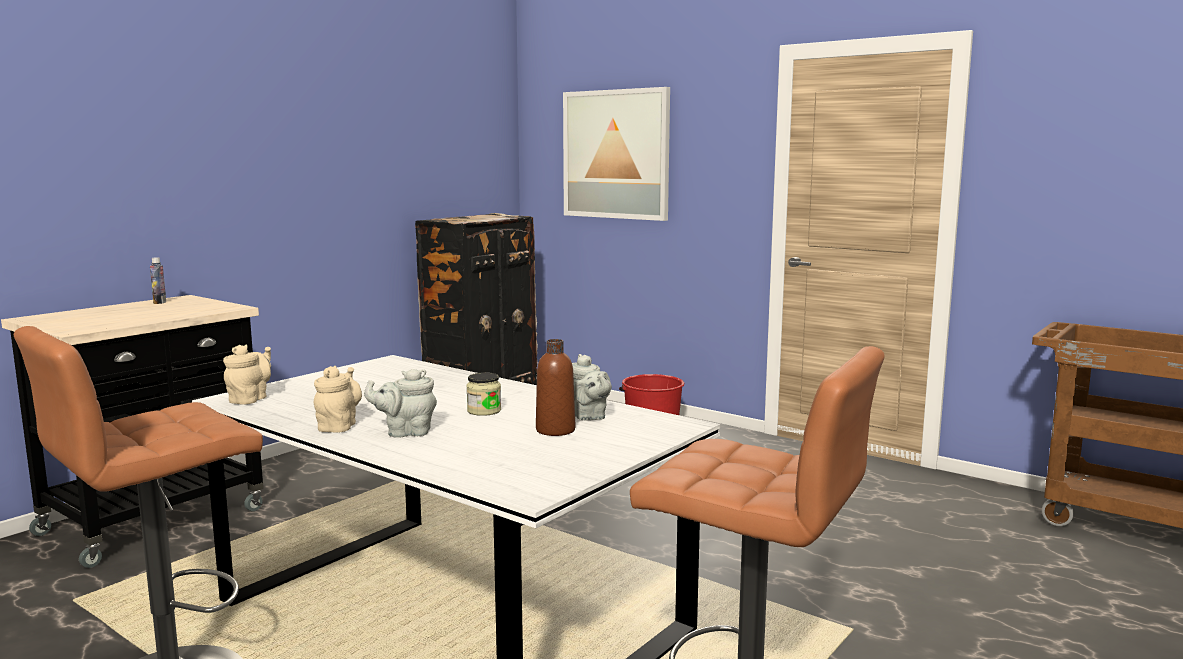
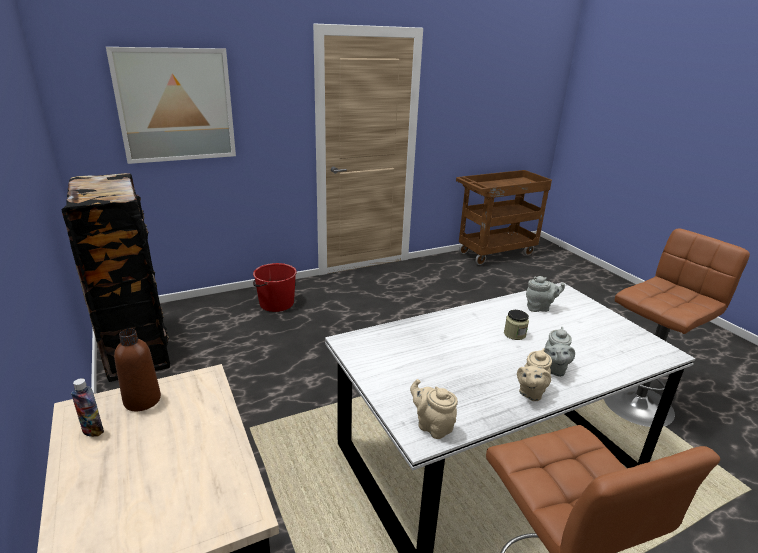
camera: 65 degrees left, 15 degrees up
(338, 426) = (531, 393): beige teapot -> beige teapot turned 90 degrees counterclockwise
(555, 430) = (563, 322): brown bottle -> brown bottle (142, 400)

